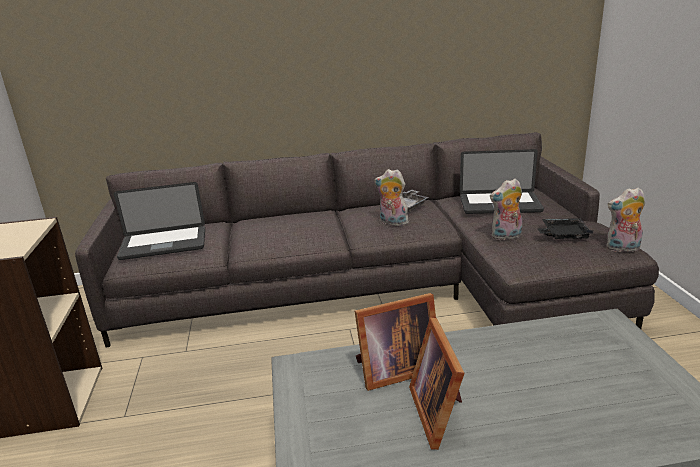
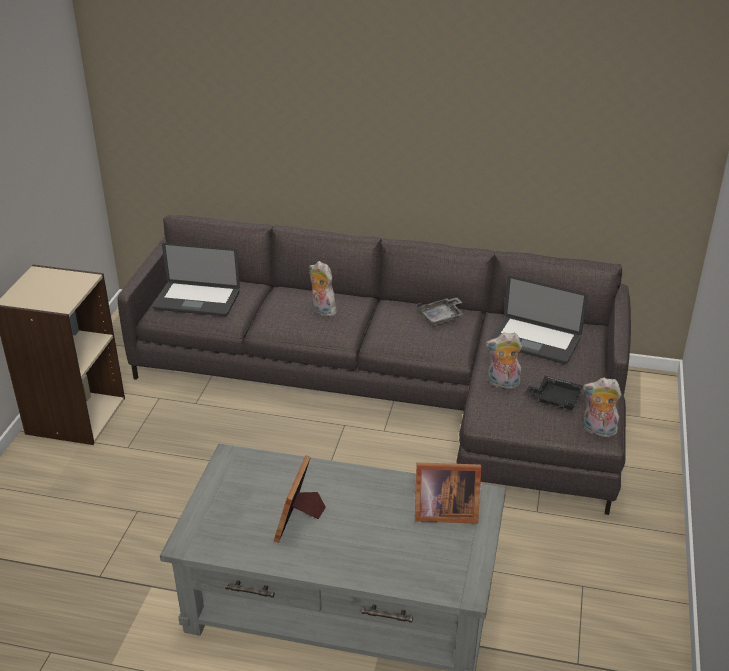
camera: 20 degrees right, 10 degrees up
(392, 223) = (411, 334): plush toy -> plush toy (321, 310)
(394, 370) = (293, 481): picture frame -> picture frame (443, 511)

